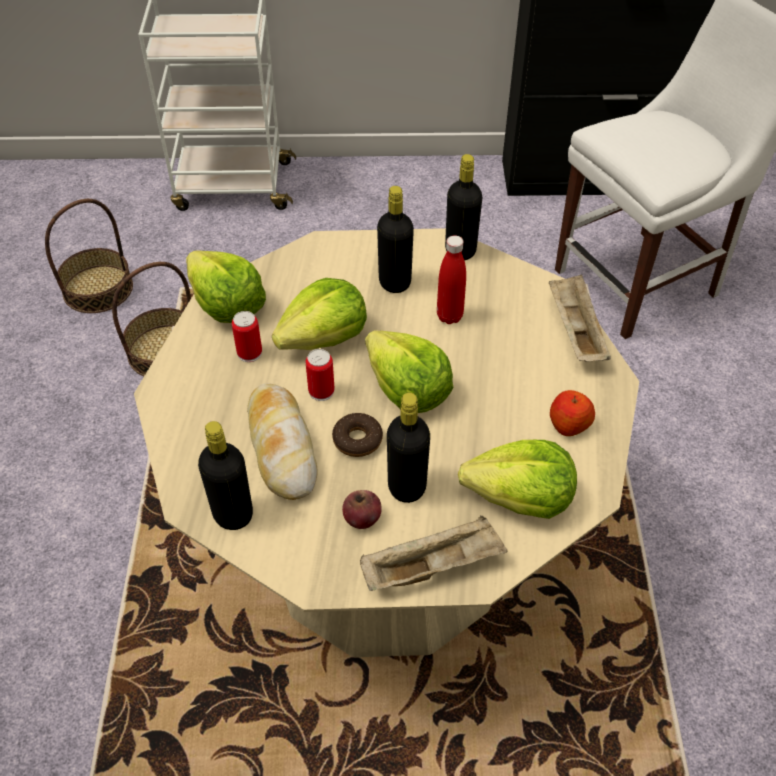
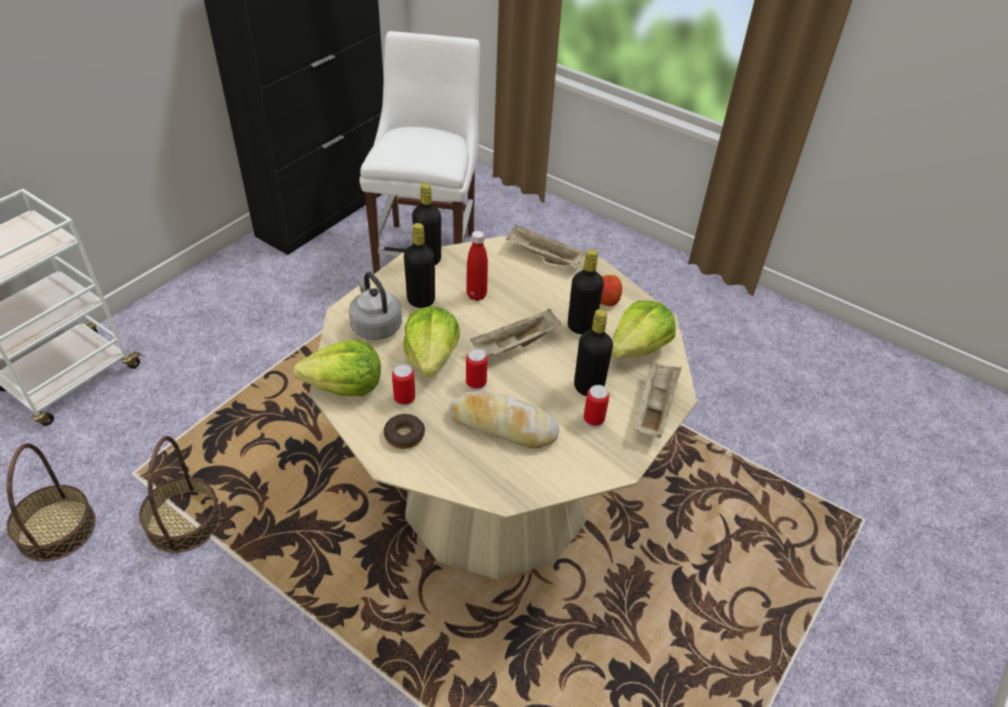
camera: 55 degrees left, 5 degrees down
(233, 514) = (535, 478): black bottle -> black bottle (581, 326)
(325, 274) = (375, 325): none -> grey kettle
(357, 440) = (532, 388): donut -> donut (404, 435)
(362, 518) = (593, 419): apple -> can
(407, 390) = (515, 346): lettuce -> beige tray

